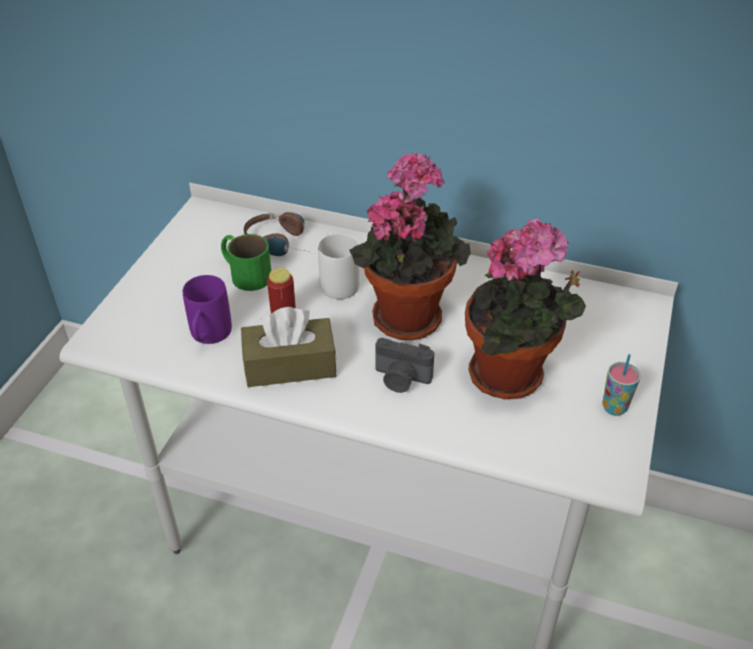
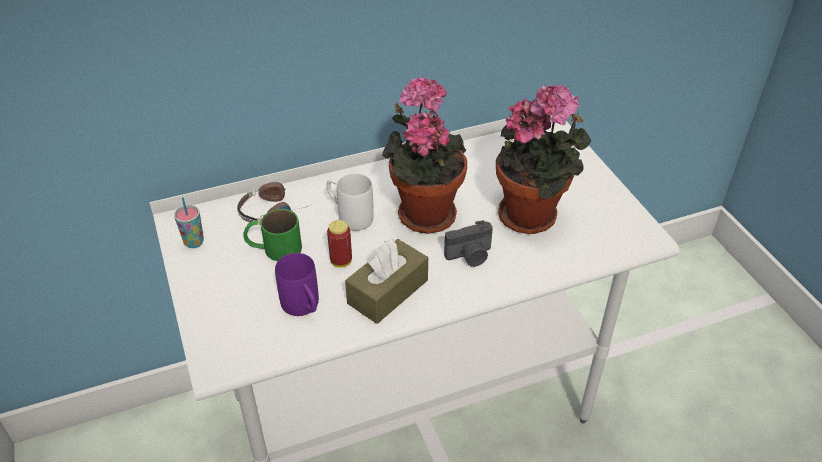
camera: 40 degrees left, 0 degrees up
(614, 408) = (605, 200): cup -> cup (194, 242)

